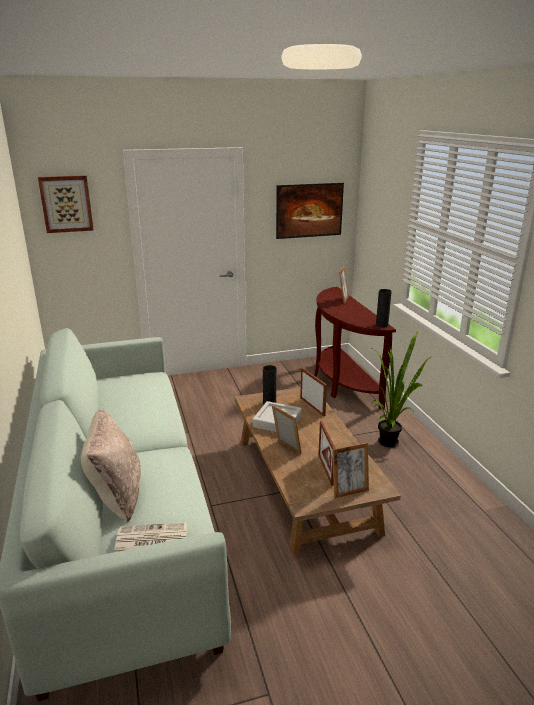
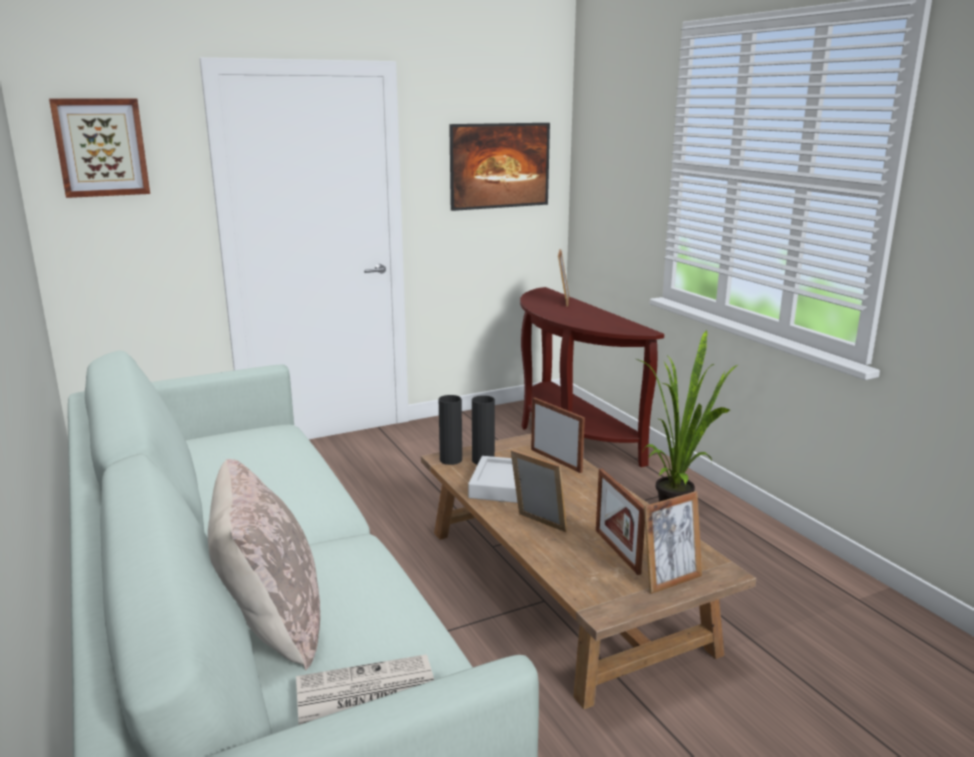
camera: 10 degrees left, 5 degrees down
(382, 324) = (639, 329): black vase -> black vase (451, 460)

